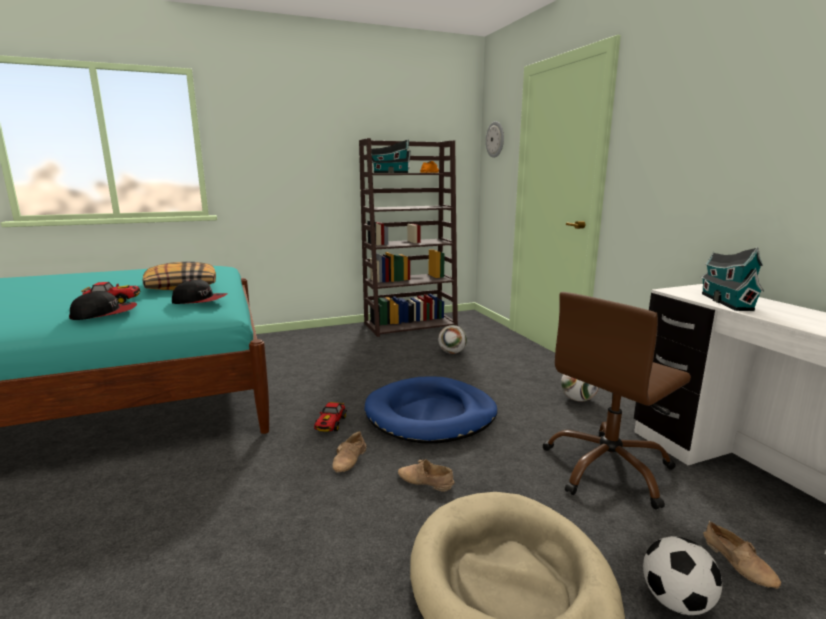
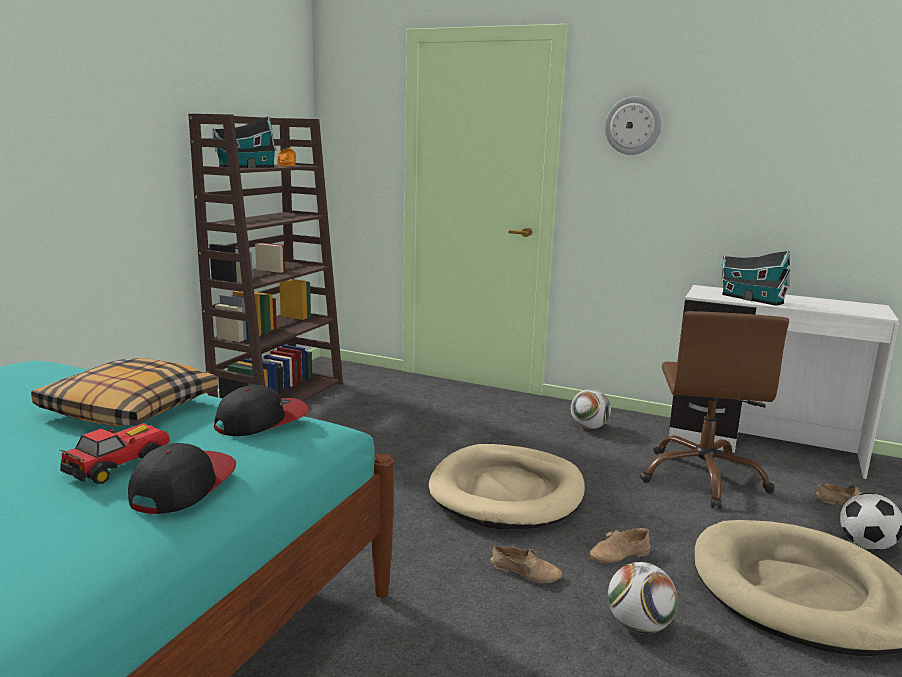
camera: 45 degrees left, 0 degrees up
(330, 424) = (433, 549): toy car -> none
(350, 459) = (526, 571): beige shoe -> beige shoe turned 45 degrees counterclockwise
(431, 415) = (507, 492): blue dog bed -> beige dog bed
(452, 352) = (397, 417): football -> football (638, 626)
(495, 139) = (351, 118): wall clock -> wall clock (633, 125)

